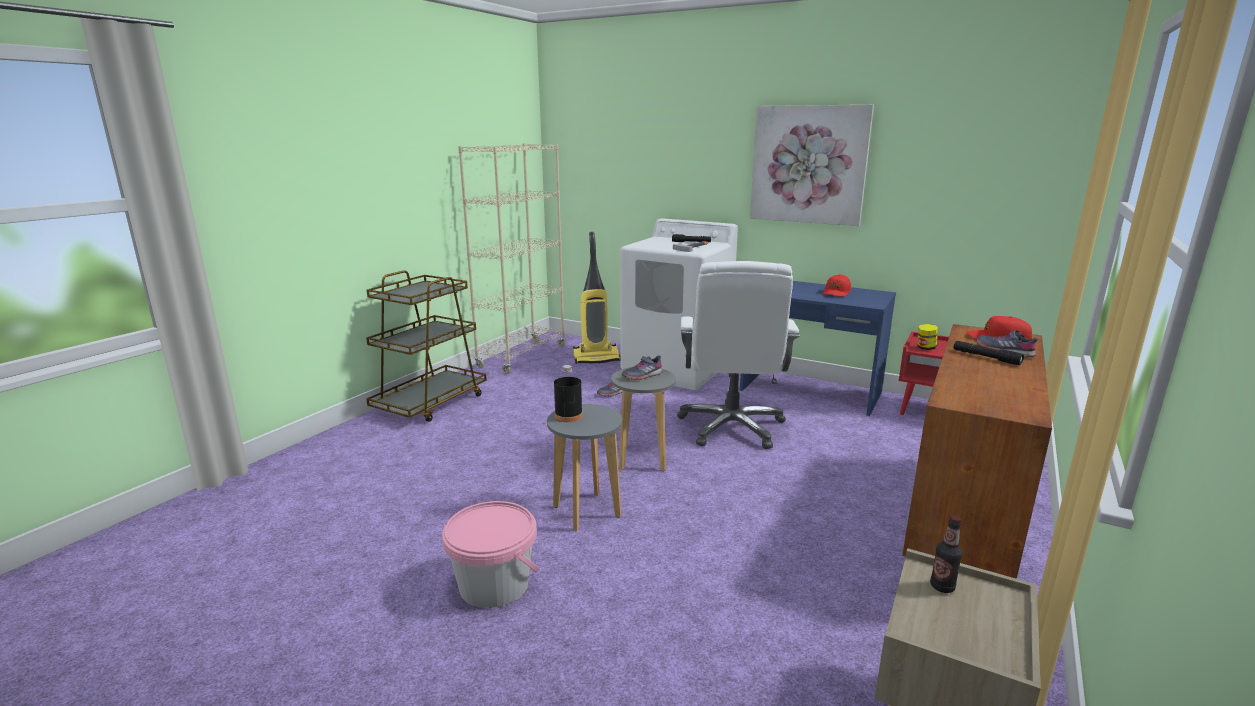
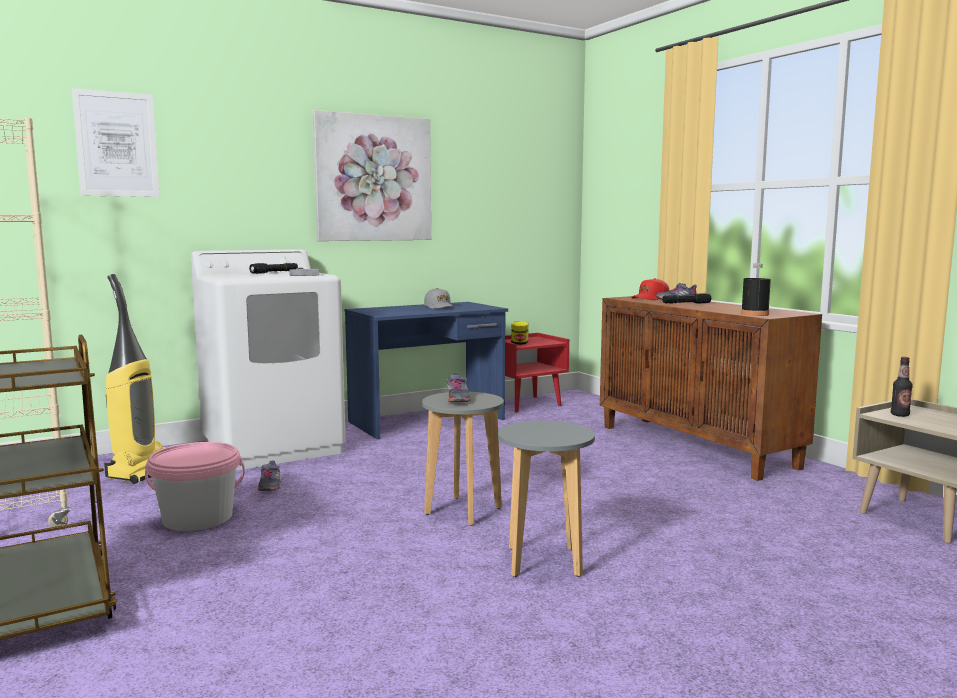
camera: 60 degrees left, 10 degrees down
(494, 584) = (657, 646): pink bucket -> pink bucket (197, 518)
(568, 416) = (530, 436): black bottle -> black bottle (754, 314)
(624, 141) = (116, 144): none -> picture
(731, 427) = (450, 462): white office chair -> none
(836, 293) = (439, 307): red cap -> grey cap

